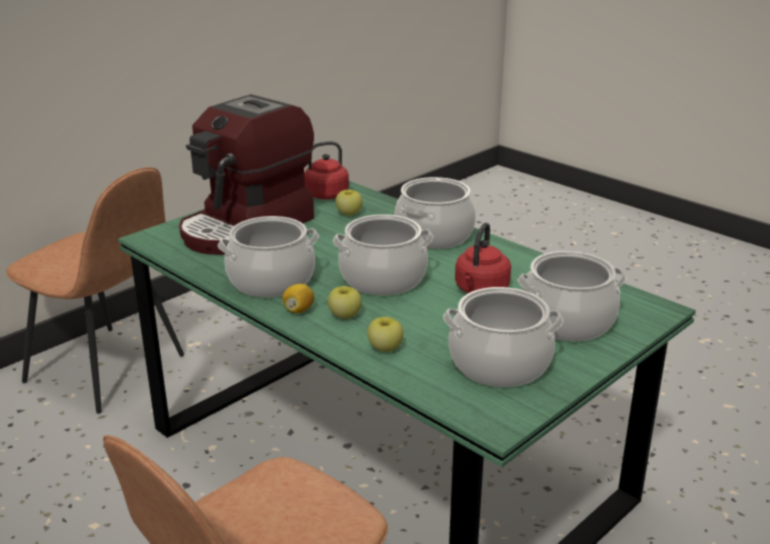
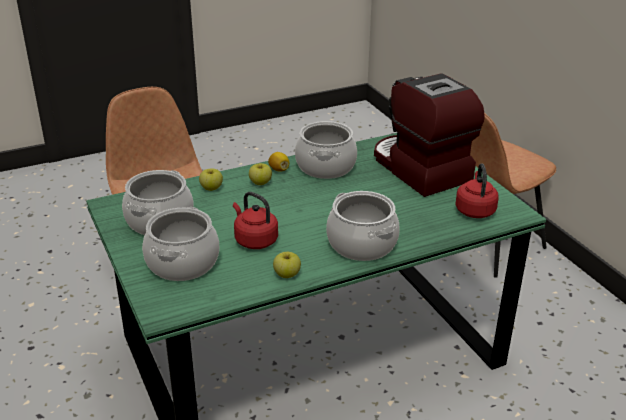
camera: 110 degrees right, 5 degrees up
(349, 213) = (428, 214): apple -> apple (287, 274)
(383, 279) = (300, 205): cooking pot -> none

